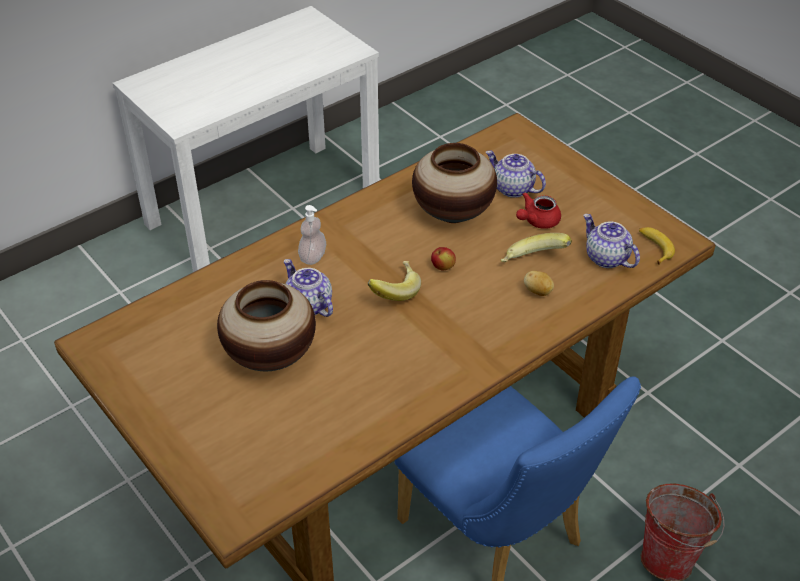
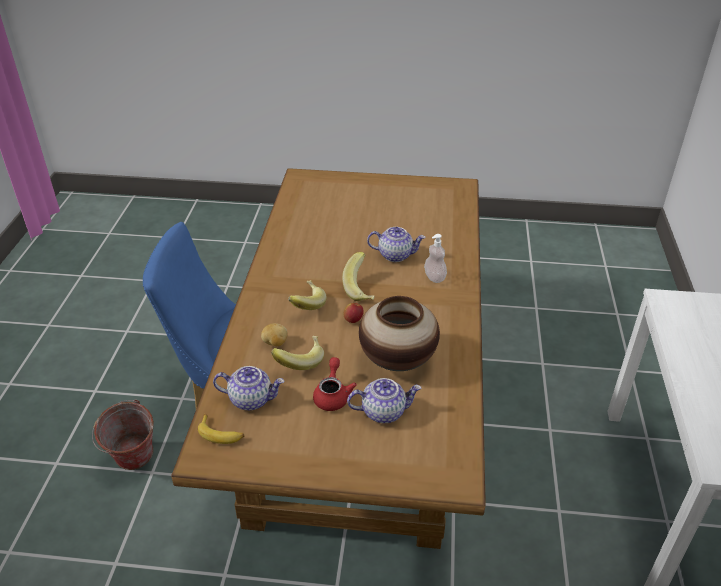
camera: 135 degrees right, 5 degrees down
(270, 356) = (376, 226): vase -> none
(467, 311) = (305, 304): none -> banana

